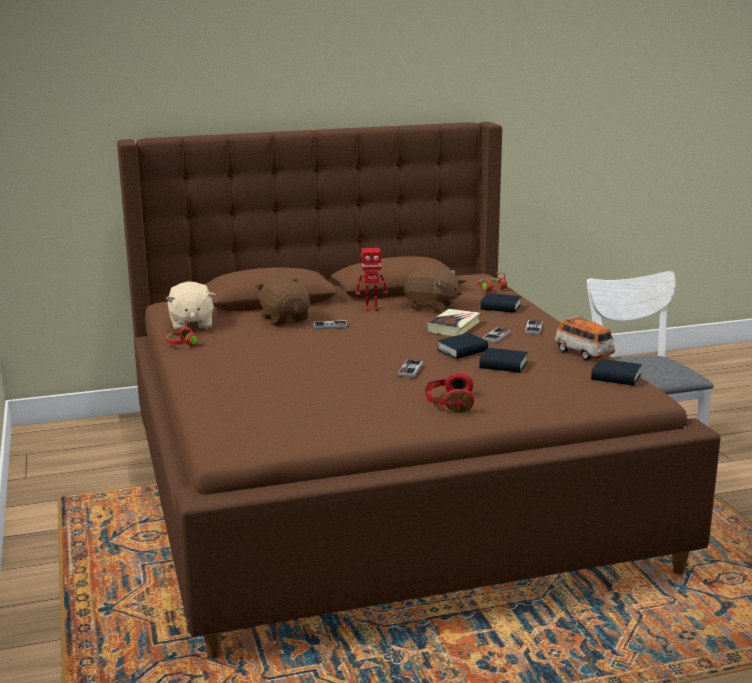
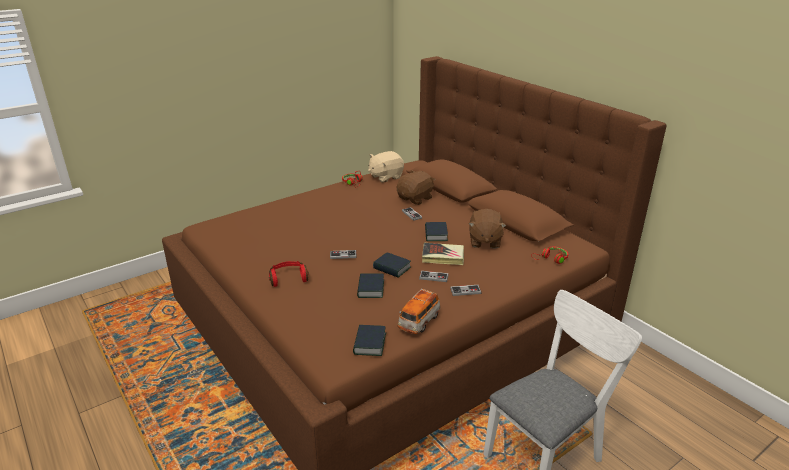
camera: 70 degrees right, 10 degrees up
(371, 309) = (459, 221): toy robot -> none
(500, 307) = (507, 269): book -> book (436, 234)

